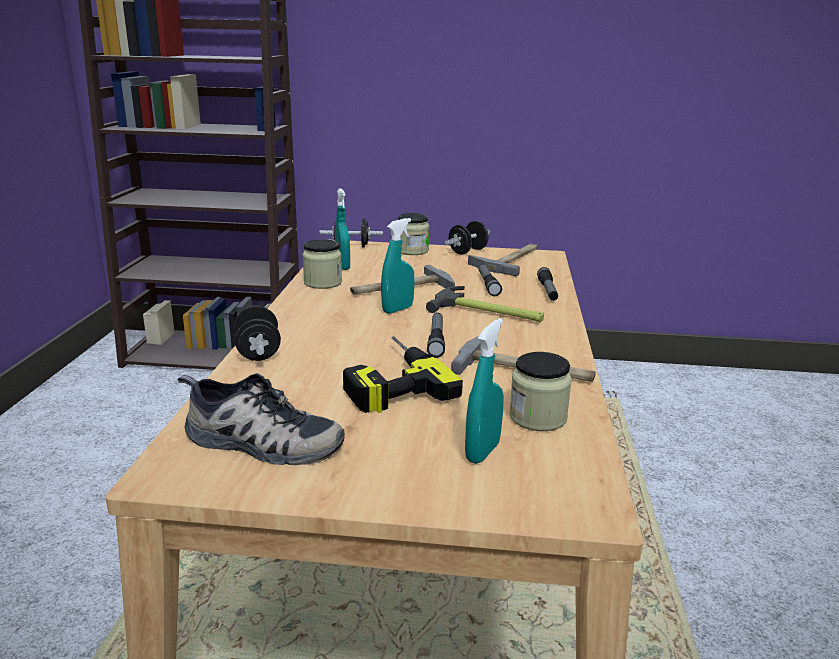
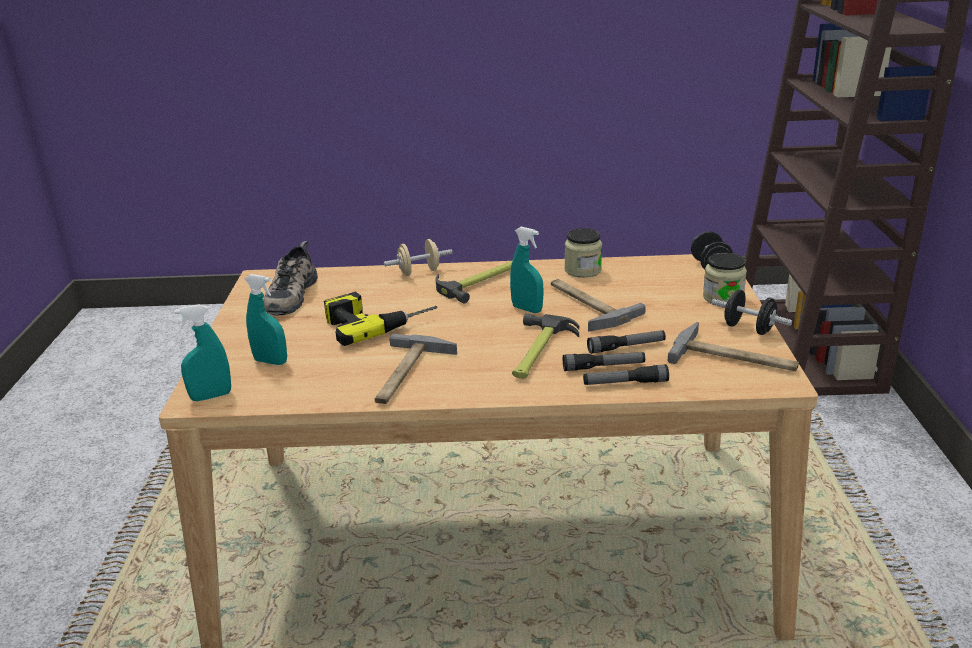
camera: 85 degrees right, 5 degrees up
(258, 352) = (419, 272): black dumbbell -> beige dumbbell
(314, 322) = (483, 281): none -> hammer
(343, 267) = (636, 272): turquoise spray bottle -> turquoise spray bottle (211, 396)
(436, 340) = (459, 332): flashlight -> flashlight (603, 367)
(537, 417) = (318, 380): jar -> none

